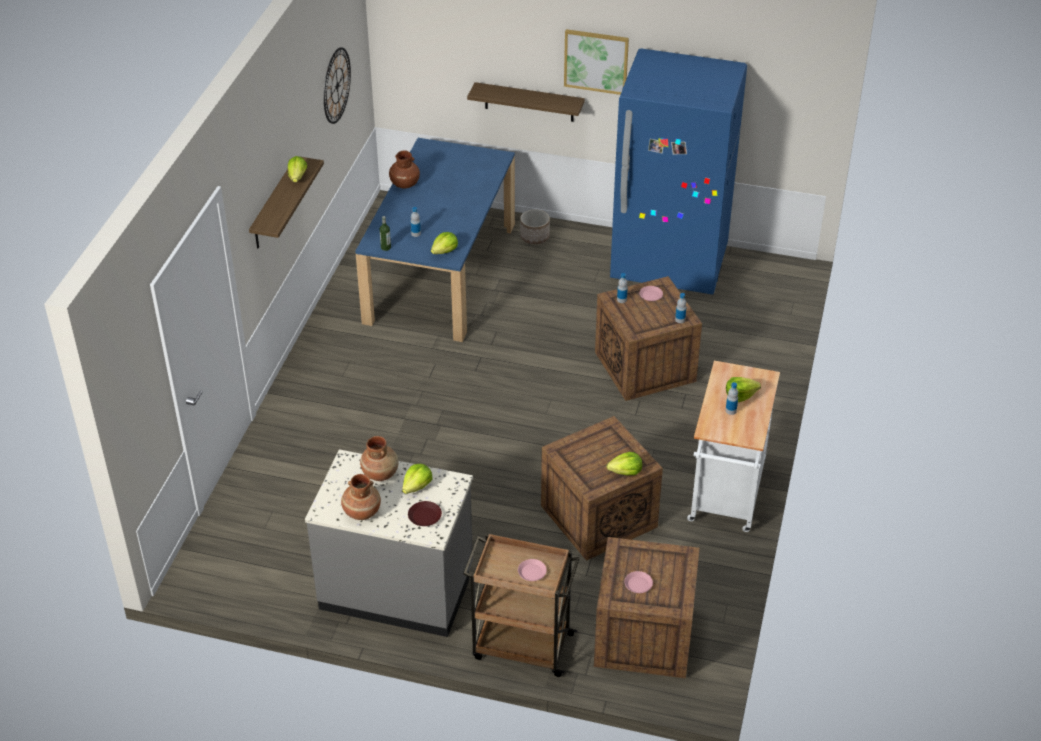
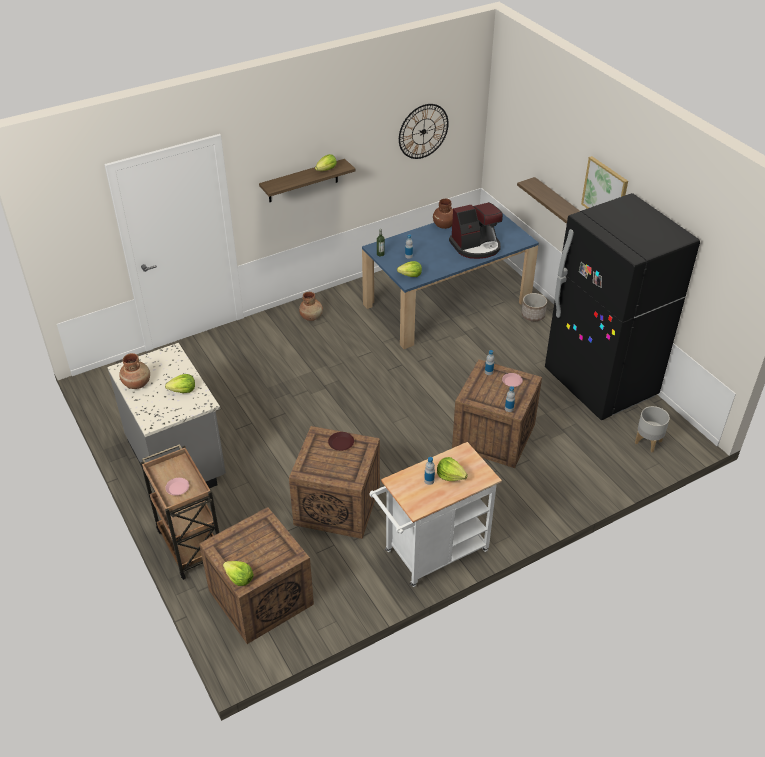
camera: 45 degrees right, 0 degrees up
(380, 473) = (177, 369): brown vase -> brown vase (311, 317)
(424, 516) = (161, 409): brown plate -> brown plate (341, 443)
(464, 188) = (476, 246): none -> coffee machine
(626, 472) = (335, 476): lettuce -> lettuce (239, 578)
(638, 584) = (241, 549): pink plate -> none
(669, 264) = (600, 384): blue fridge -> black fridge
(765, 290) = (648, 442): none -> grey planter

